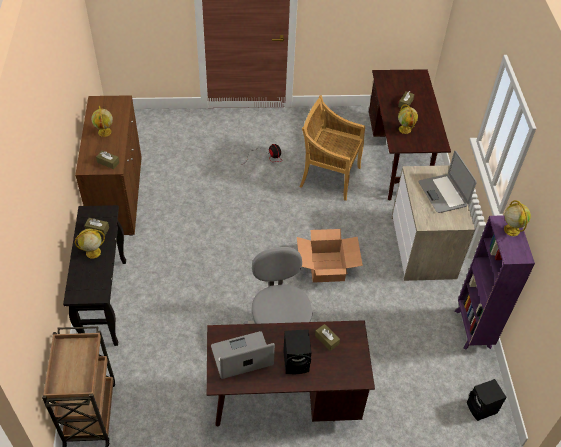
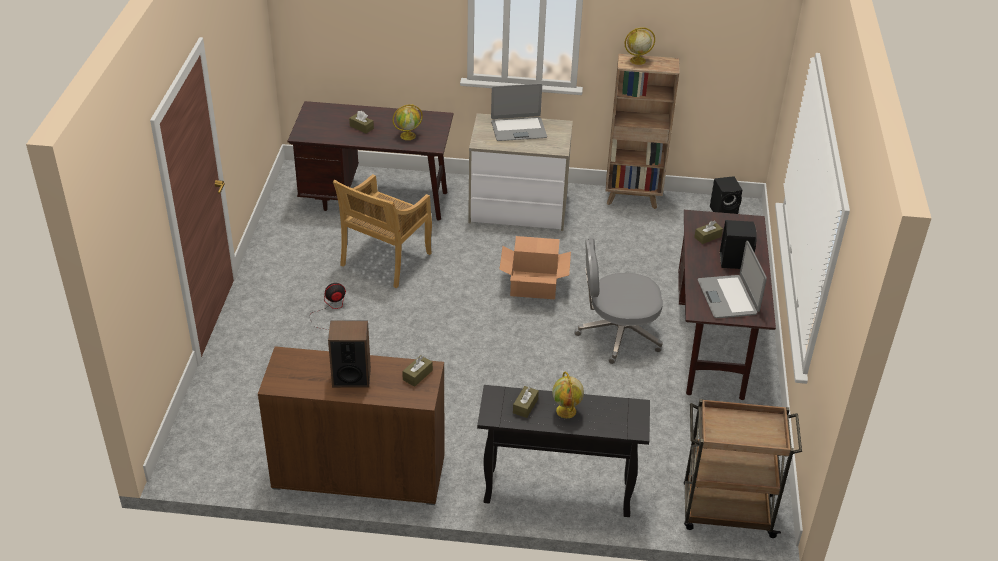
camera: 80 degrees left, 10 degrees down
(105, 132) = (351, 377): globe -> speaker
(472, 330) = (633, 198): purple bookcase -> brown bookcase

